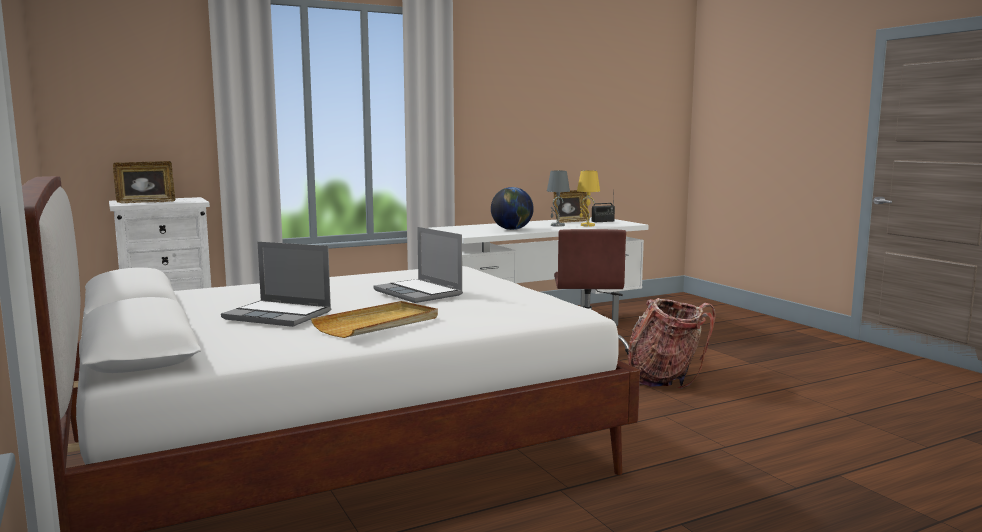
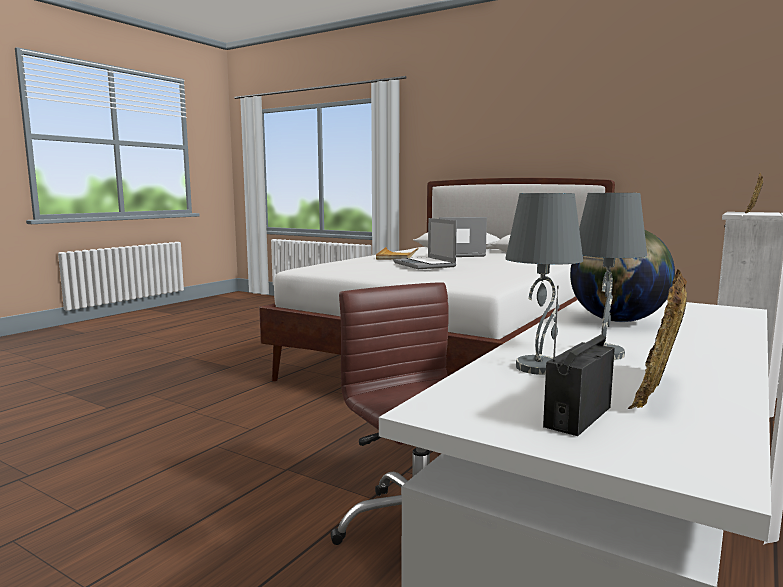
camera: 150 degrees right, 0 degrees up
(419, 293) = (425, 265): laptop -> laptop turned 135 degrees counterclockwise
(587, 225) = (538, 367): yellow table lamp -> grey table lamp
(666, 379) = (257, 487): backpack -> none

